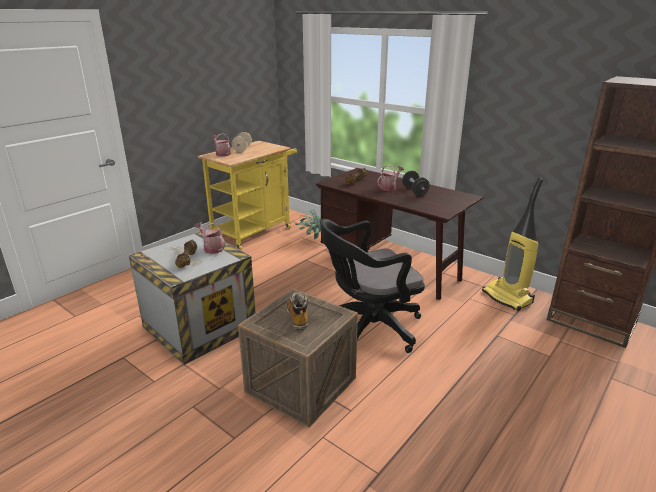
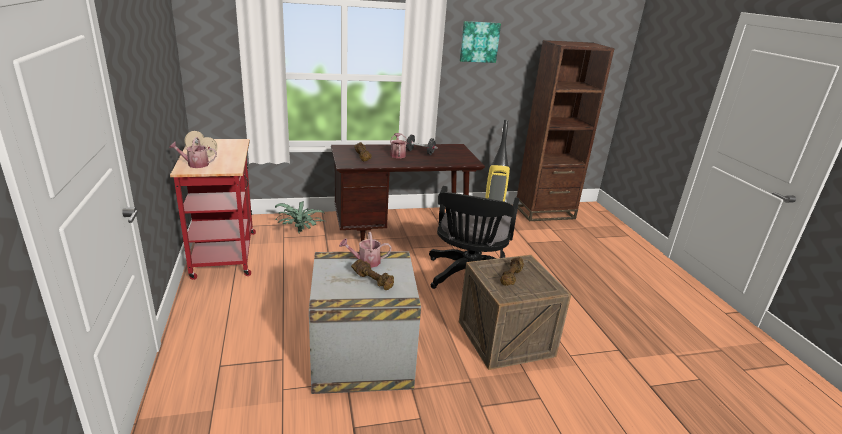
camera: 55 degrees left, 0 degrees up
(255, 231) = (225, 251): yellow cart -> red cart
(298, 317) = (511, 277): boot -> brown dumbbell
(524, 75) = (479, 42): none -> picture

